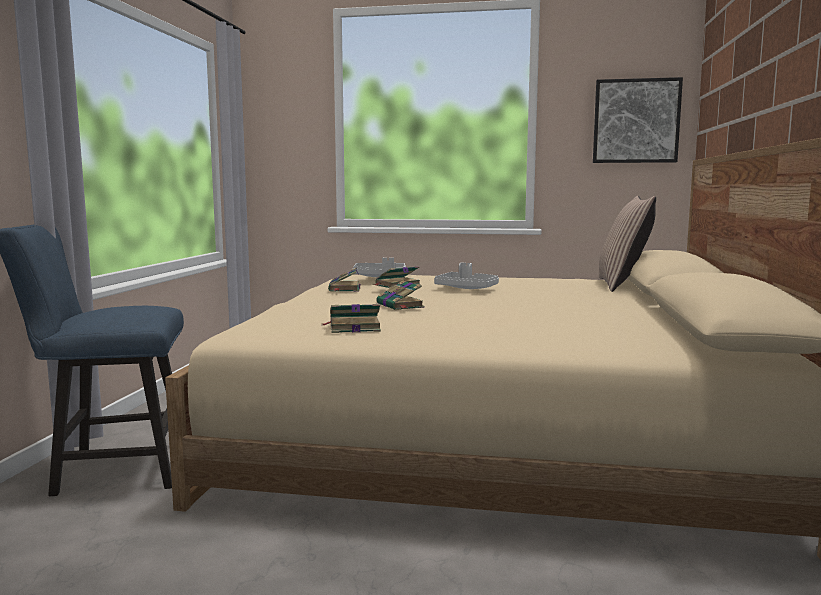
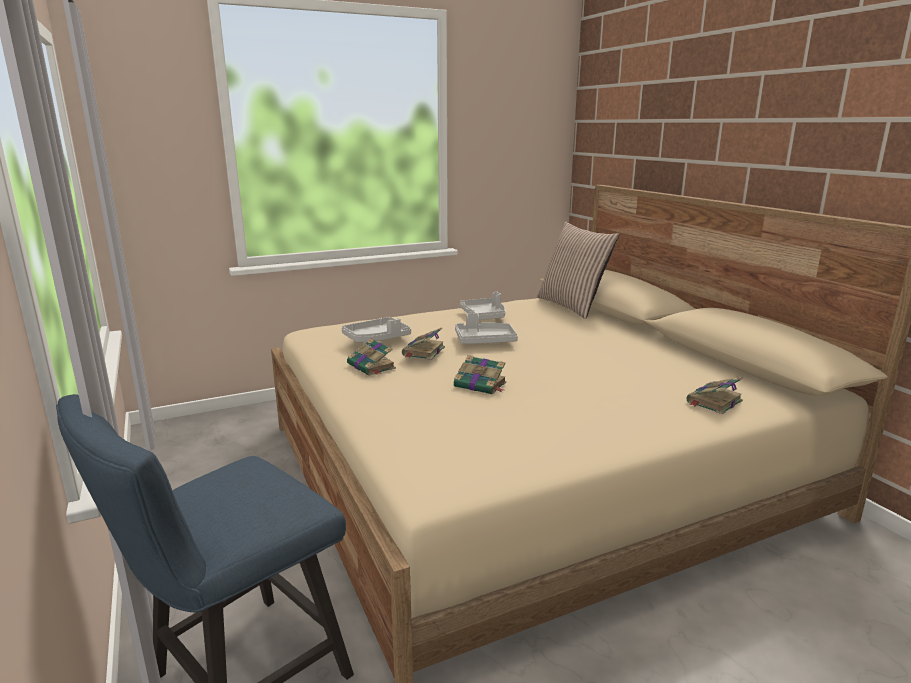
camera: 35 degrees left, 10 degrees up
(353, 328) = (523, 439): book -> book (713, 402)
(512, 280) = (484, 316): none -> grey tray
(636, 121) = (529, 142): picture -> none

